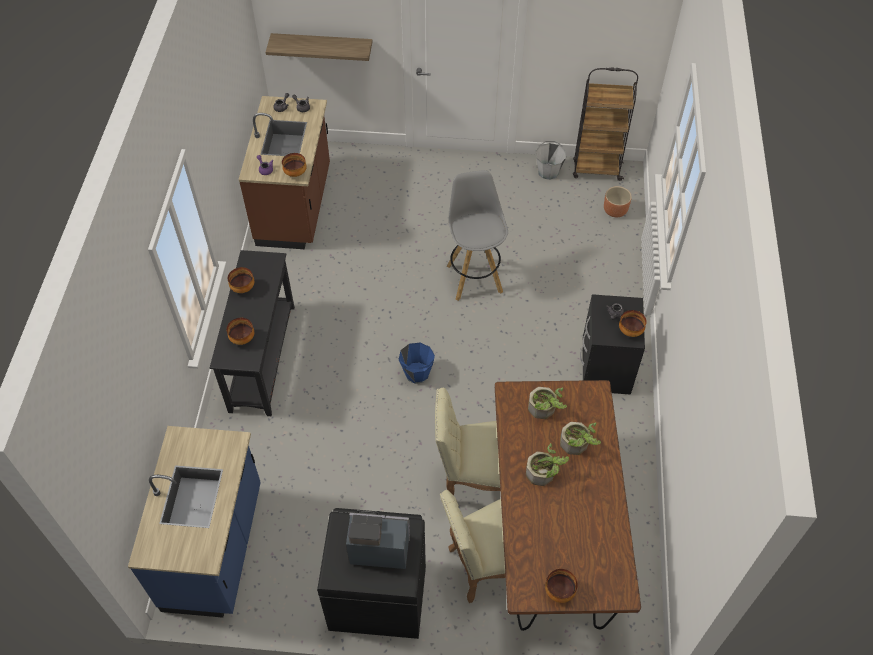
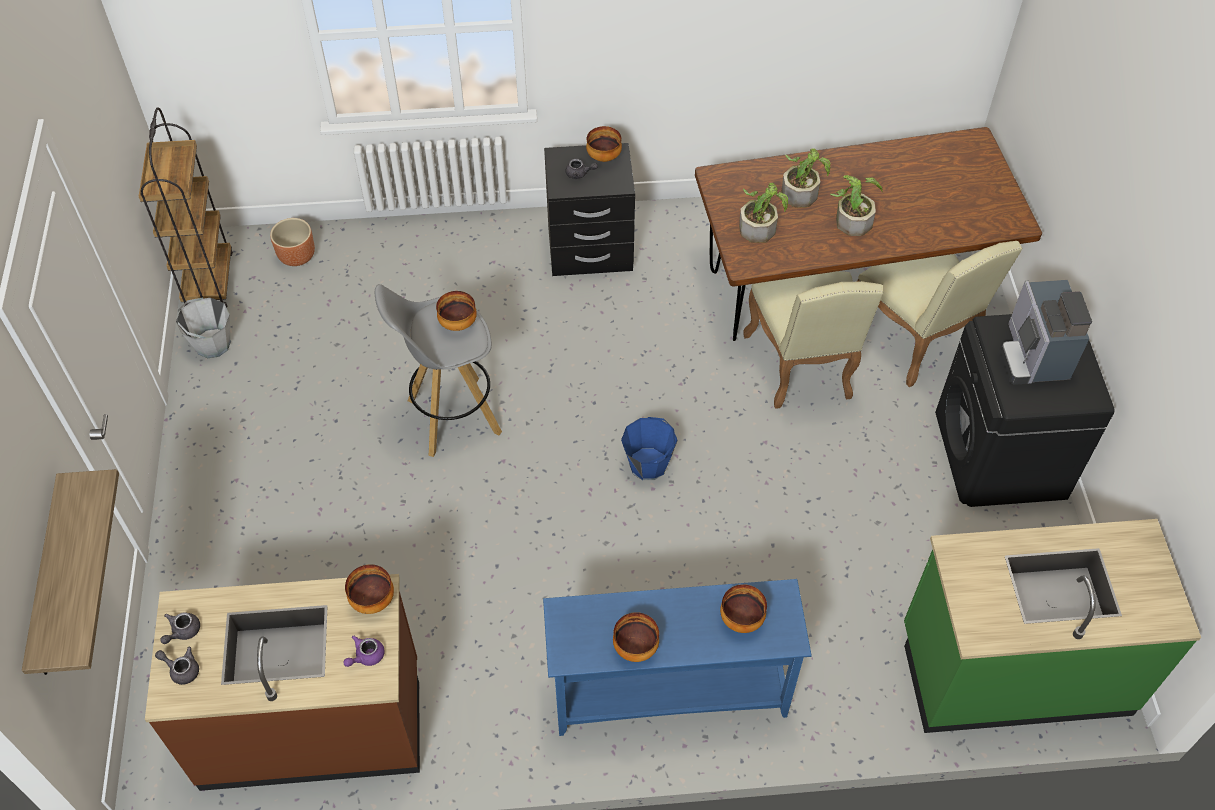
camera: 100 degrees left, 0 degrees up
(215, 548) = (1013, 669): blue counter -> green counter
(262, 358) = (668, 692): black console table -> blue console table
(559, 591) = (998, 193): bowl -> bowl (457, 324)

